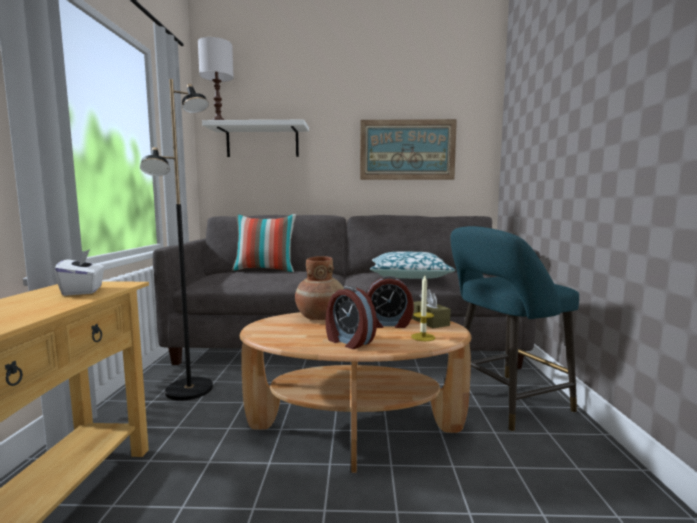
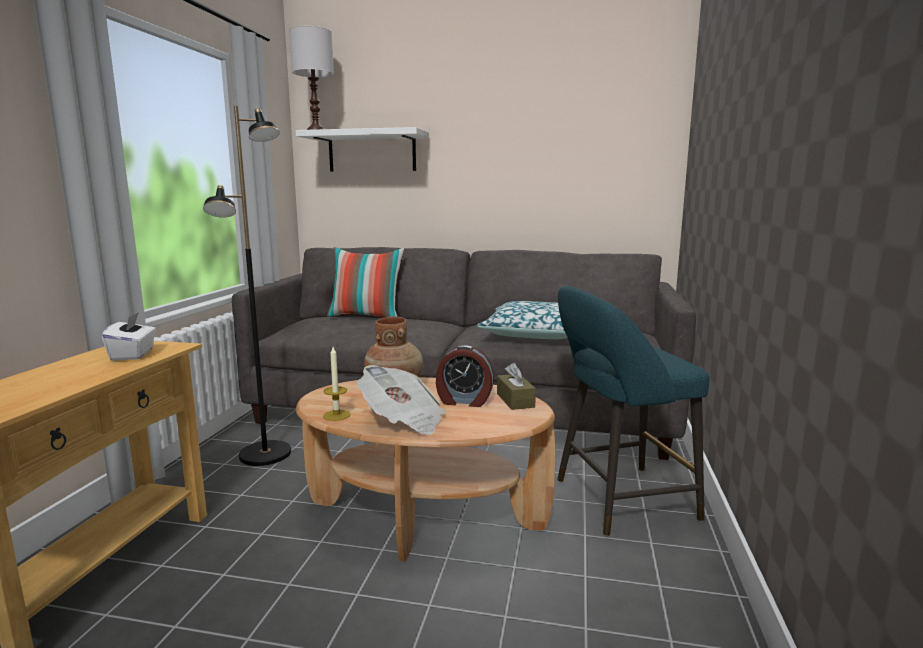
camera: 10 degrees right, 5 degrees up
(348, 341) = (403, 421): alarm clock -> newspaper
(407, 150) = (556, 161): picture -> none
(423, 337) = (490, 421): candle -> candle (336, 415)

